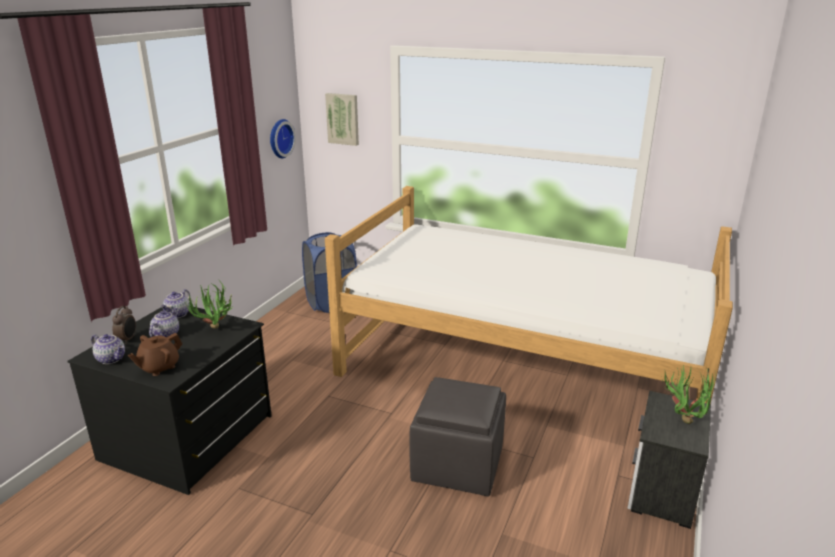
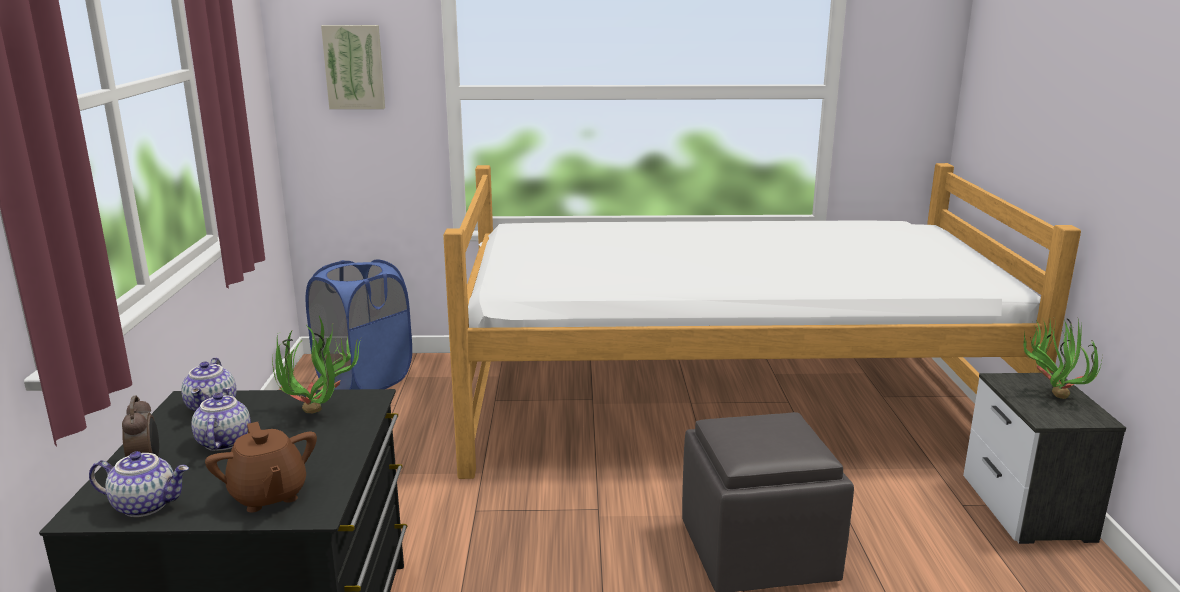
camera: 25 degrees left, 5 degrees down
(159, 367) = (268, 495): brown teapot -> brown teapot turned 45 degrees counterclockwise
(279, 138) = (251, 103): wall clock -> none

